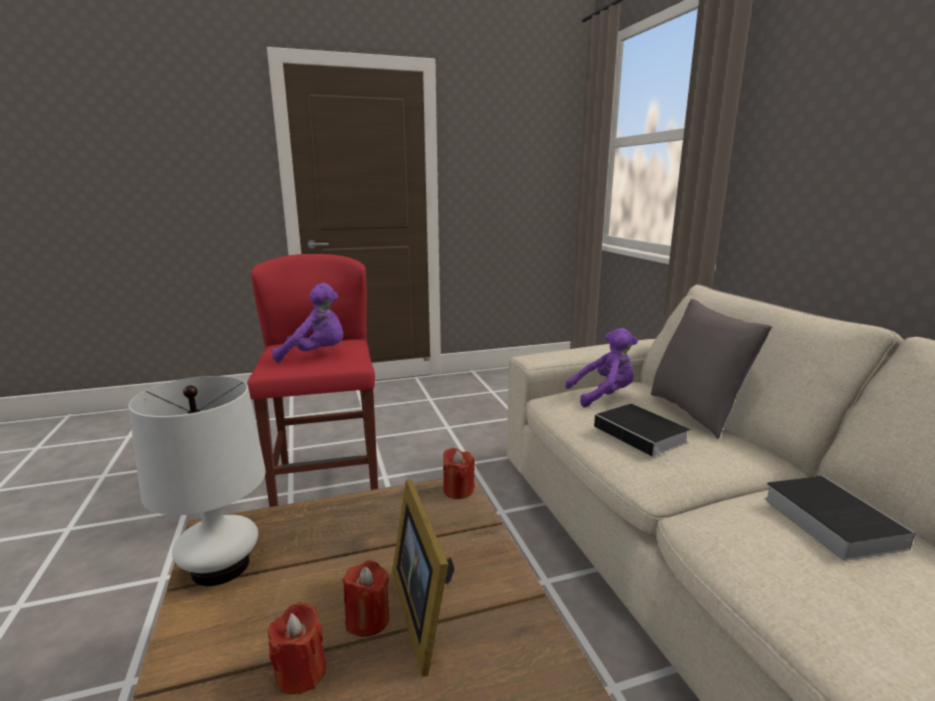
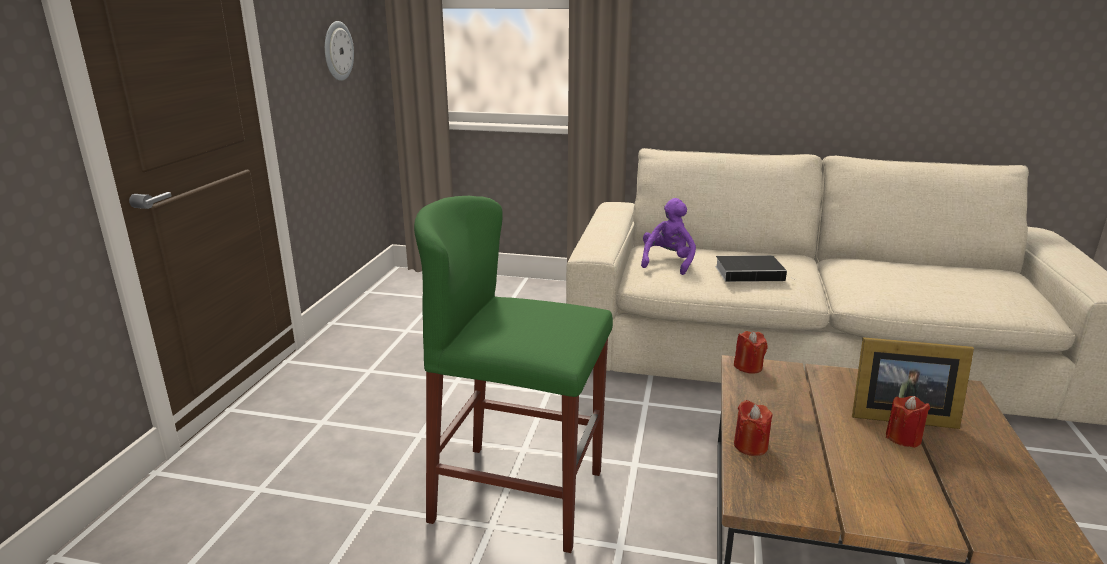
camera: 60 degrees left, 5 degrees up
(220, 566) = (816, 497): white table lamp -> none
(301, 672) = (952, 472): red candle -> red candle (750, 446)
(316, 355) = (543, 322): purple plush toy -> none
(328, 492) = (518, 495): red stool -> green stool
(529, 180) = (337, 51): none -> wall clock
(696, 413) = (723, 249): grey pillow -> none
(826, 520) = (880, 269): book -> none

